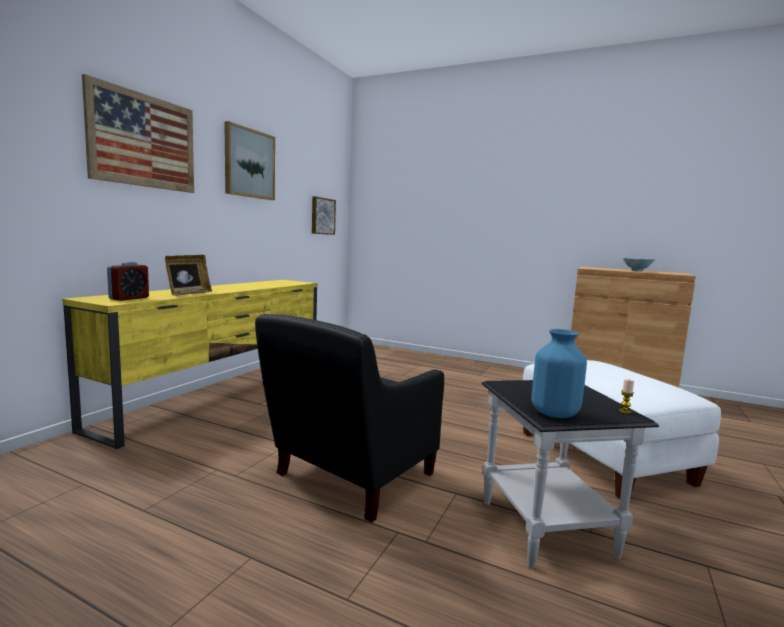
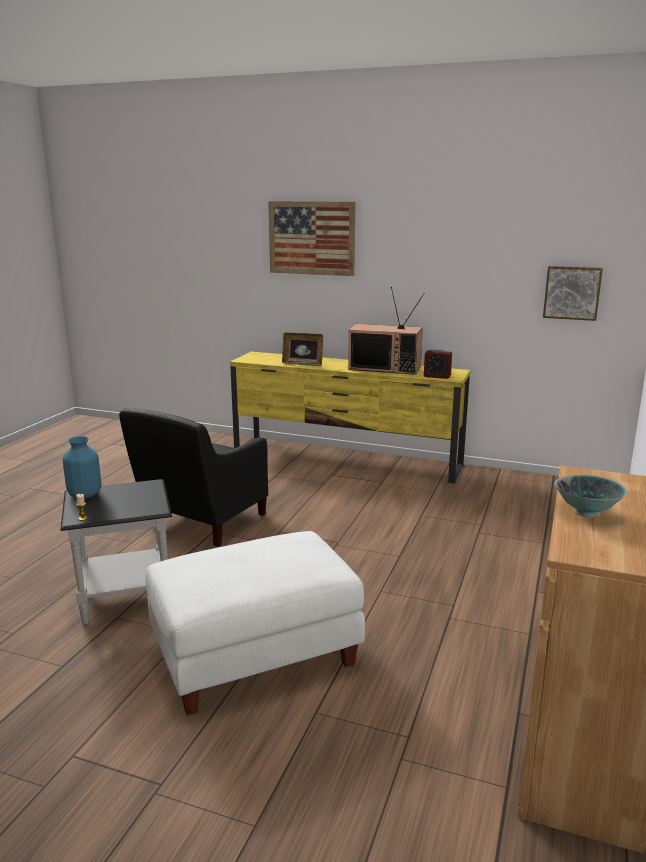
camera: 85 degrees right, 10 degrees up
(129, 298) = (262, 359): alarm clock -> alarm clock (437, 376)
(248, 285) = (386, 368): none -> television
(249, 163) = (428, 238): picture -> none
(348, 478) = (200, 522): black armchair -> black armchair turned 90 degrees counterclockwise

